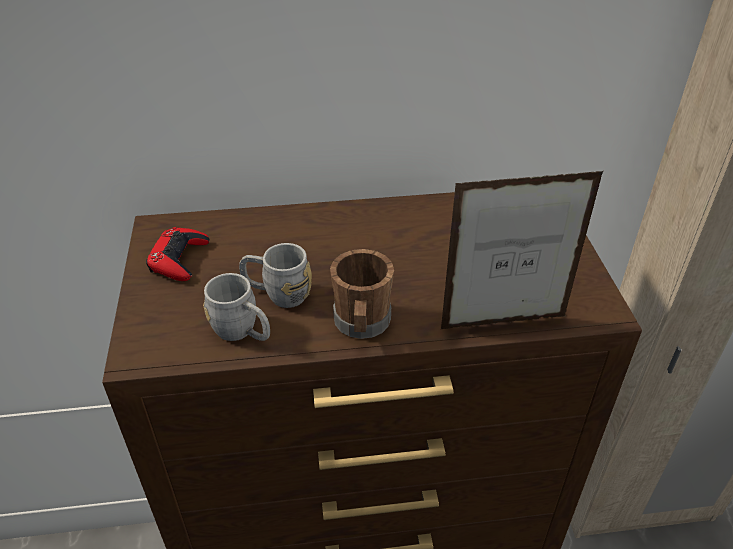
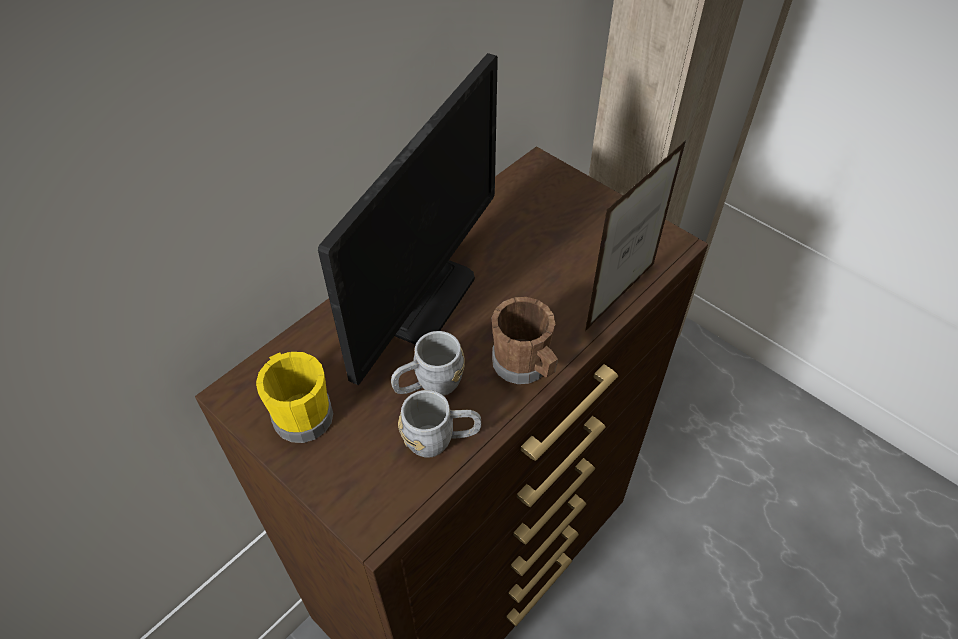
camera: 40 degrees left, 10 degrees up
(179, 259) = (300, 411): red game controller -> yellow mug
(341, 238) = (422, 297): none -> monitor

